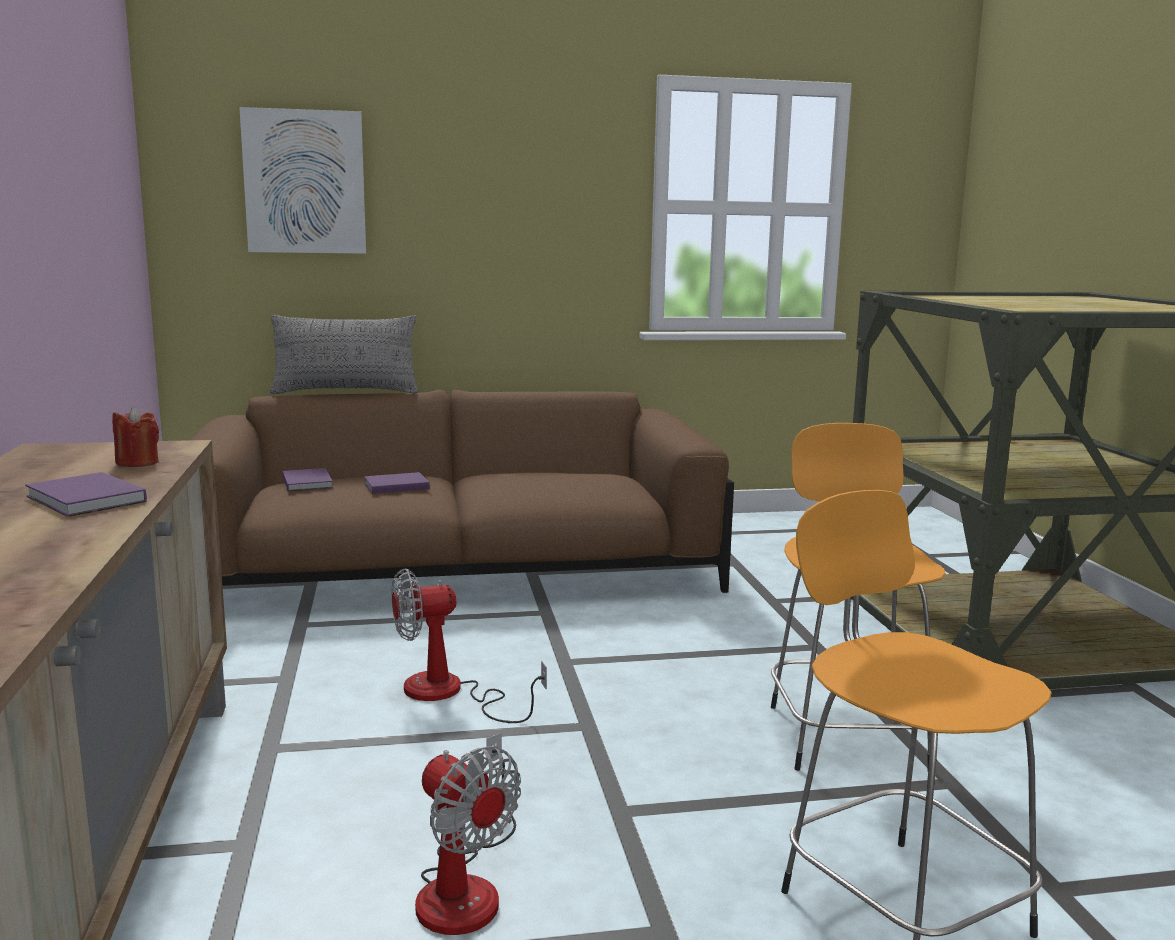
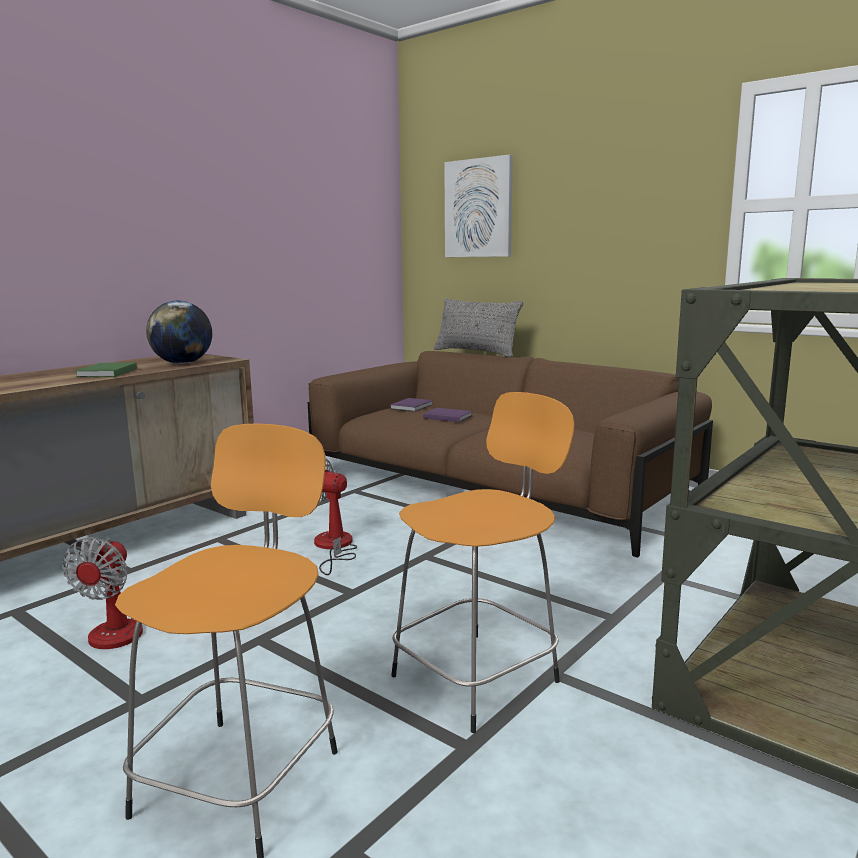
camera: 50 degrees right, 0 degrees up
(86, 500) = (105, 373): purple book -> green book
(137, 463) = (182, 363): red candle -> globe

